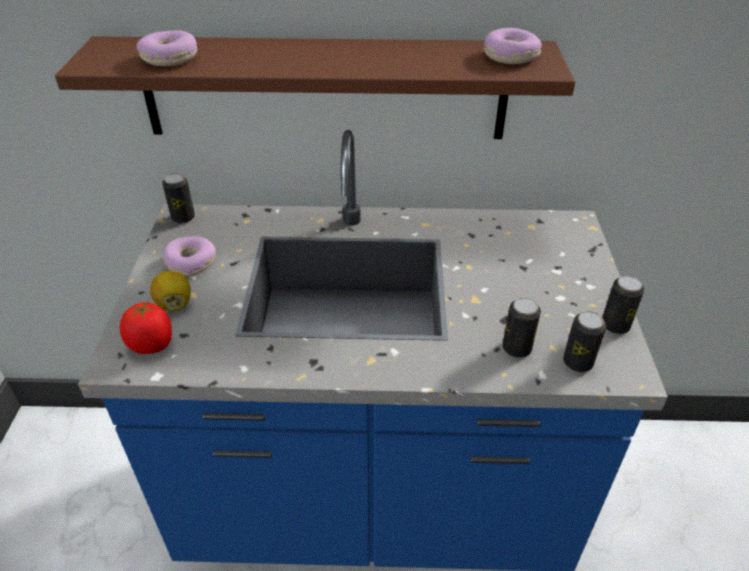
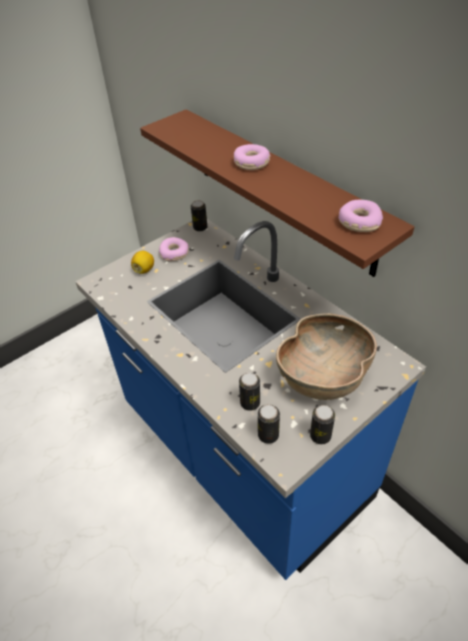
camera: 50 degrees right, 5 degrees up
(152, 345) = (115, 283): tomato -> none
(170, 58) = (193, 139): donut -> donut (251, 163)
(537, 274) = (323, 376): none -> brown bowl

